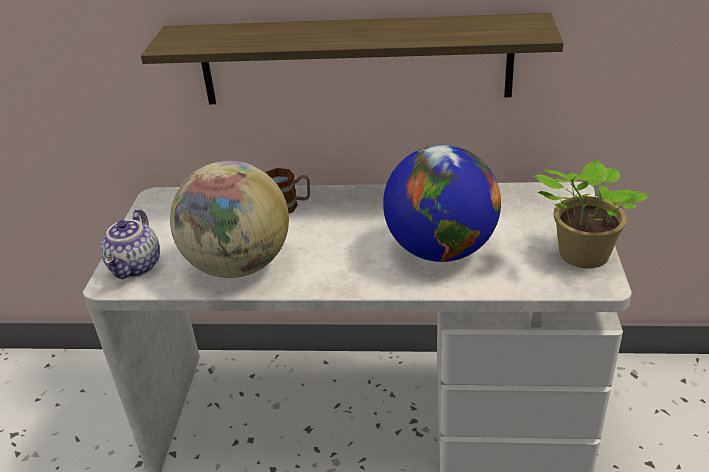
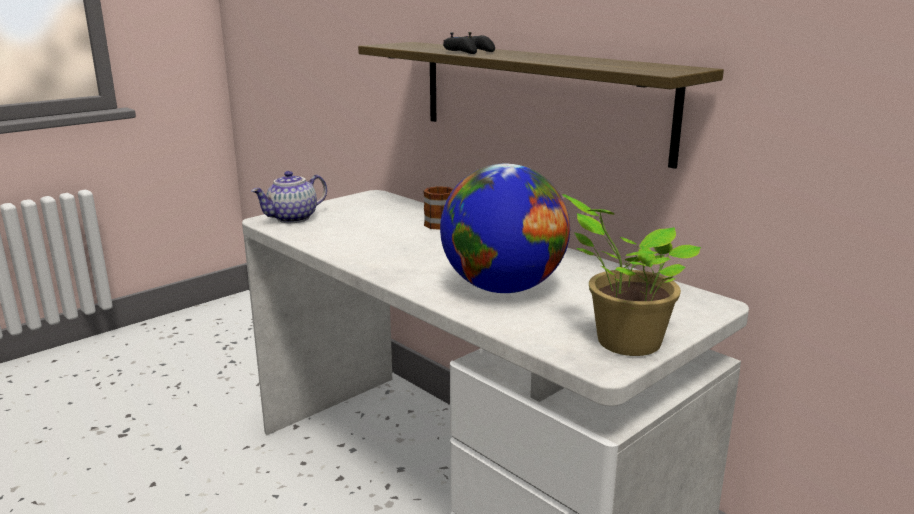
camera: 40 degrees right, 15 degrees down
(238, 265) = (347, 240): globe -> none
(297, 38) = (469, 52): none -> black game controller

